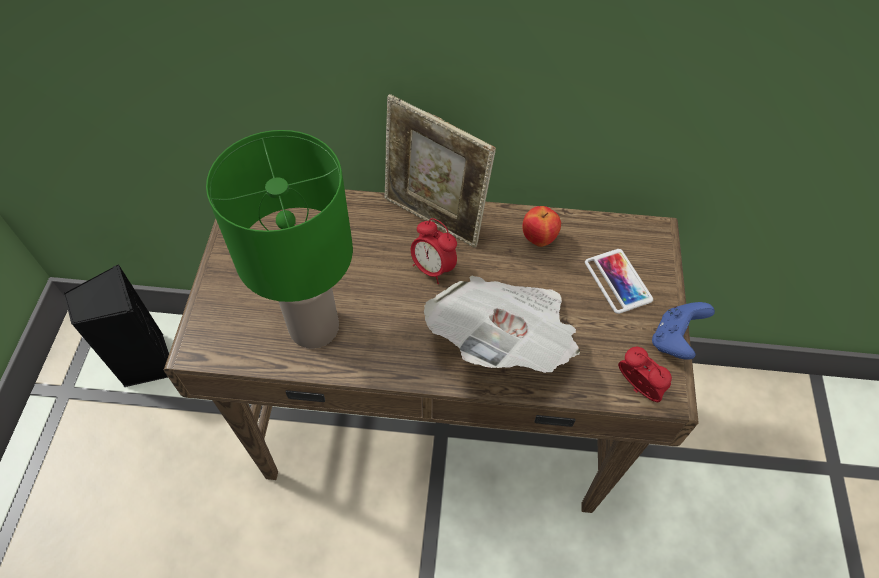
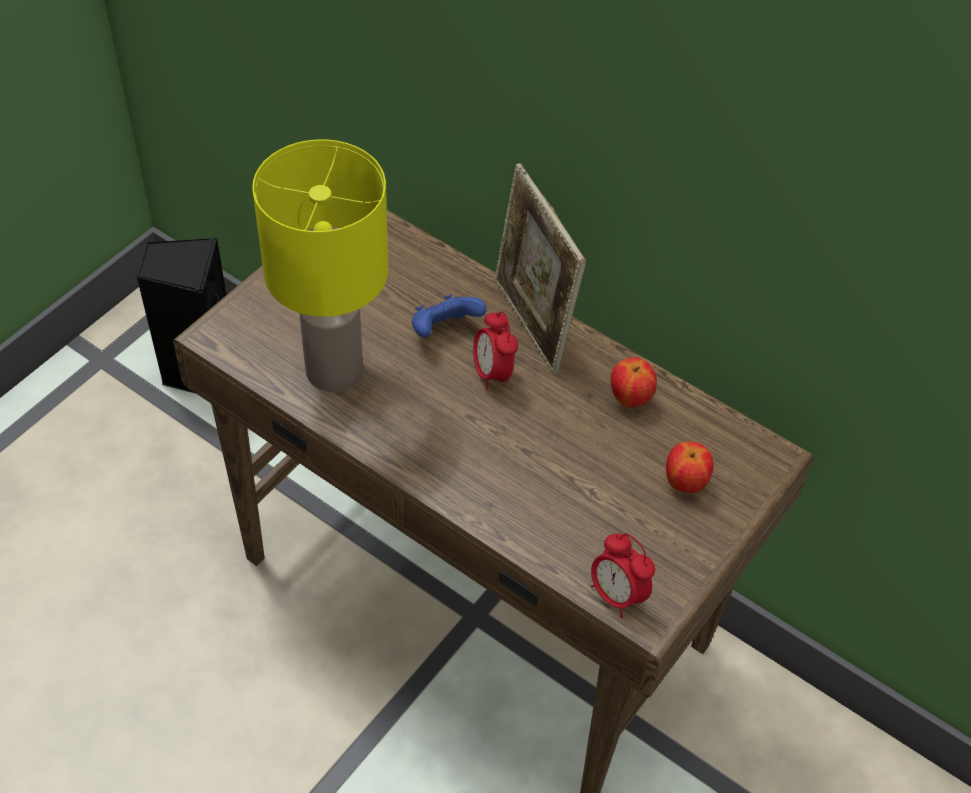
camera: 30 degrees right, 5 degrees down
(313, 328) = (332, 370): green table lamp -> yellow table lamp
(504, 339) = (514, 477): newspaper -> none
(618, 281) = (685, 483): phone -> apple
(637, 389) = (617, 594): alarm clock -> alarm clock turned 150 degrees clockwise
(674, 340) = (699, 571): blue game controller -> blue game controller (444, 330)

